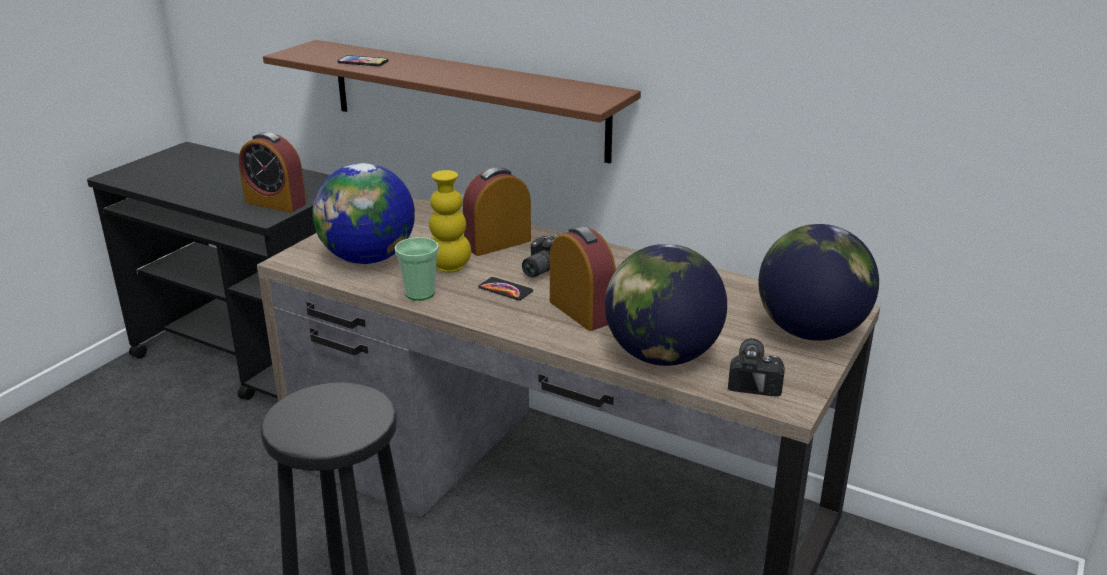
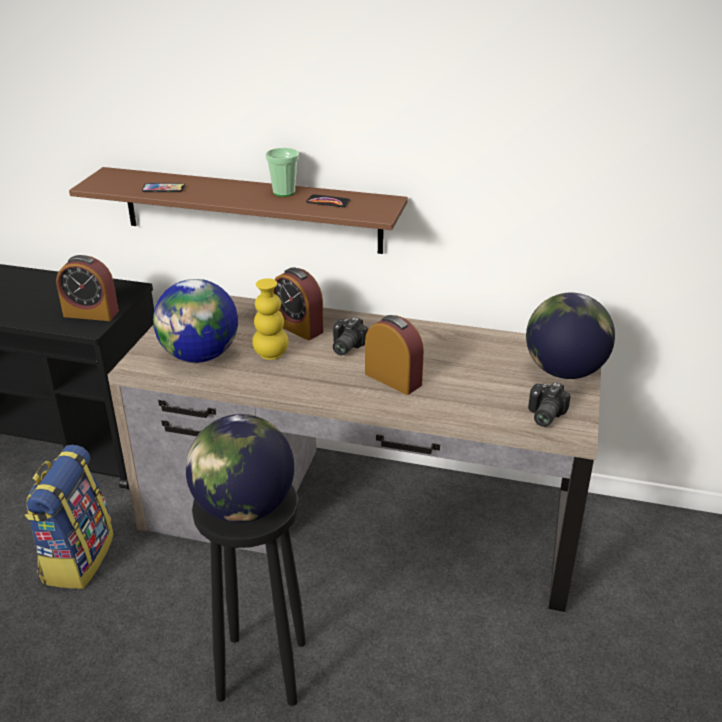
camera: 15 degrees left, 5 degrees up
(211, 483) = (77, 558): none -> backpack
(420, 293) = (259, 382): cup -> cup (284, 192)
(498, 243) = (298, 327): alarm clock -> alarm clock turned 90 degrees counterclockwise
(505, 289) = (325, 368): phone -> phone (328, 202)
(661, 356) = (469, 408): globe -> globe (243, 508)
(756, 378) = (543, 415): camera -> camera turned 150 degrees counterclockwise

